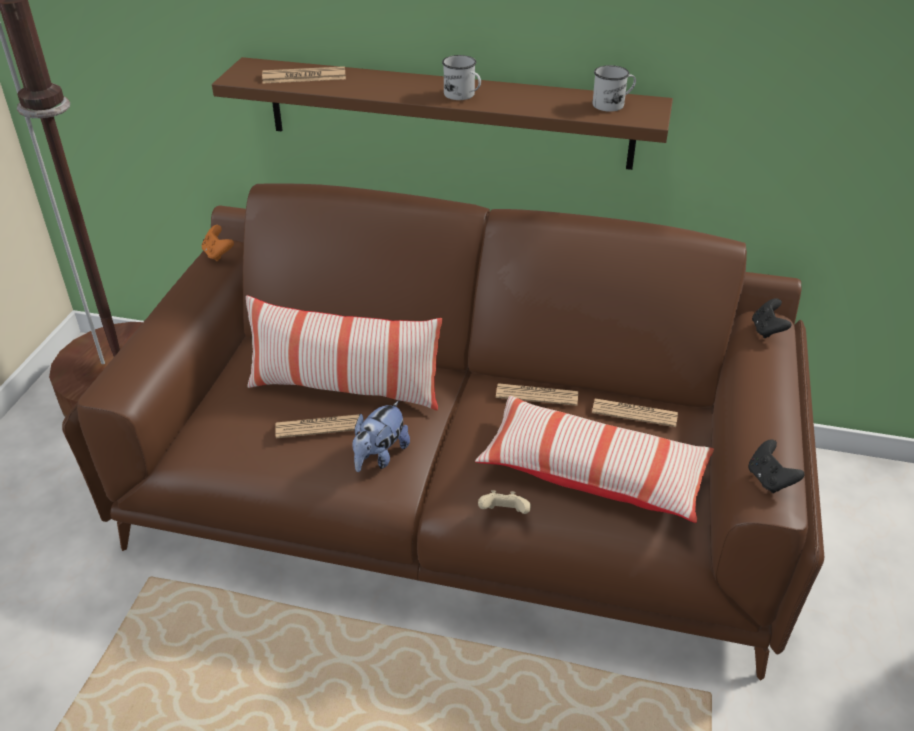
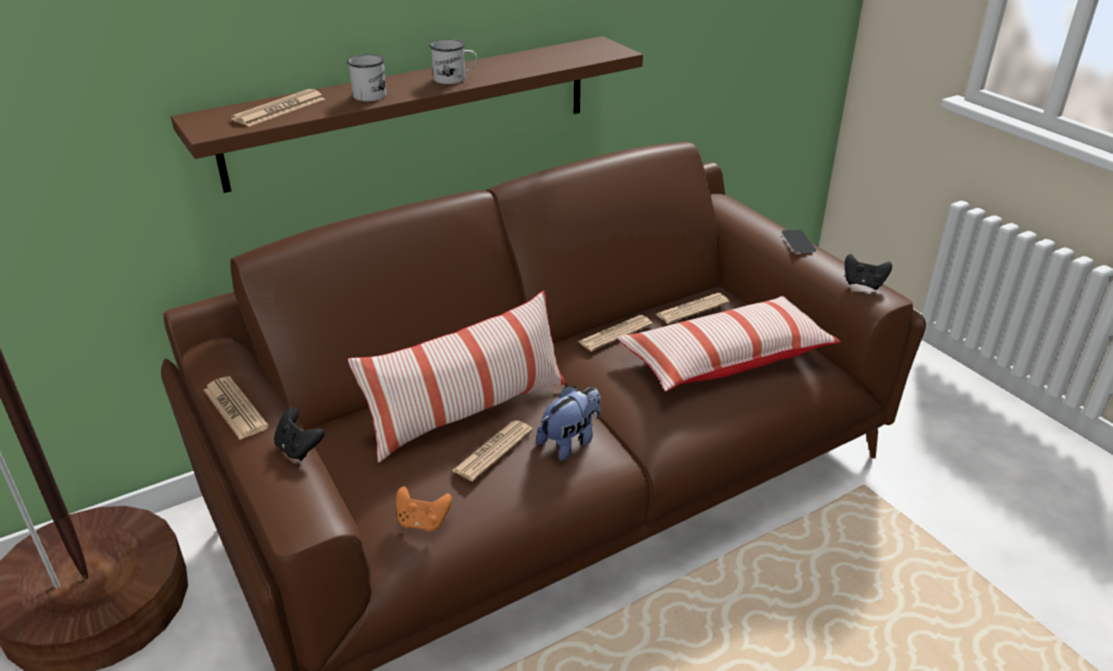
camera: 45 degrees left, 5 degrees down
(177, 295) = (235, 408): none -> newspaper
(218, 254) = (217, 357): orange game controller -> orange game controller (423, 522)
(380, 456) = (570, 441): plush toy -> plush toy turned 120 degrees counterclockwise
(504, 514) = (712, 420): beige game controller -> none
(613, 104) = (575, 51): white mug -> white mug (373, 94)
(767, 330) = (728, 204): black game controller -> black game controller (299, 448)
(773, 402) = (798, 242): none -> phone

